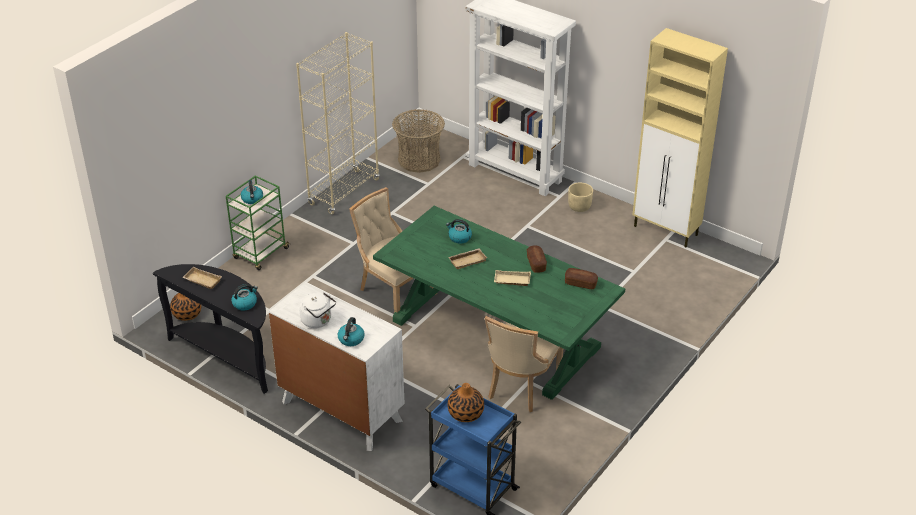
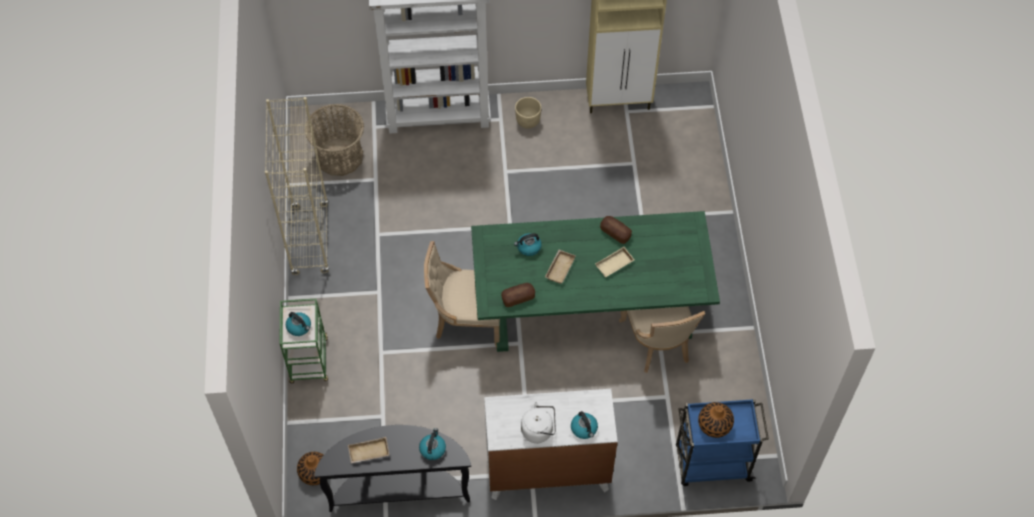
camera: 40 degrees left, 20 degrees up
(580, 283) = (668, 229): bread -> bread (518, 298)

